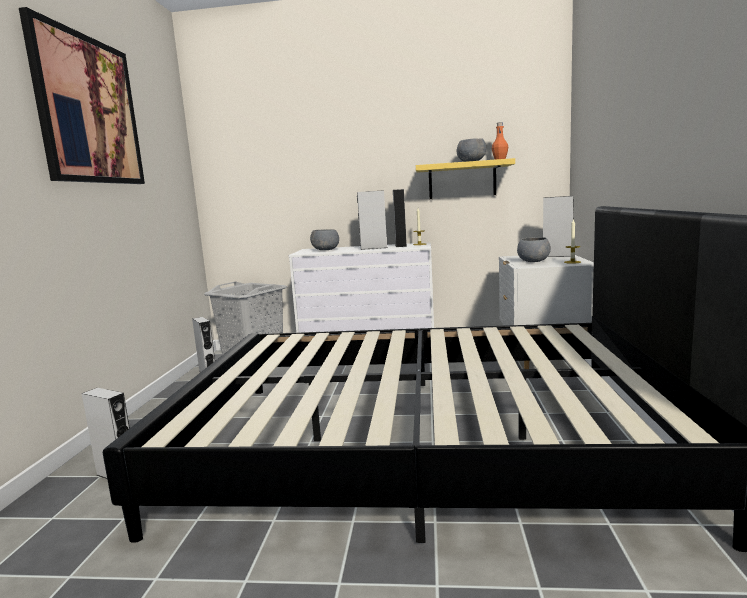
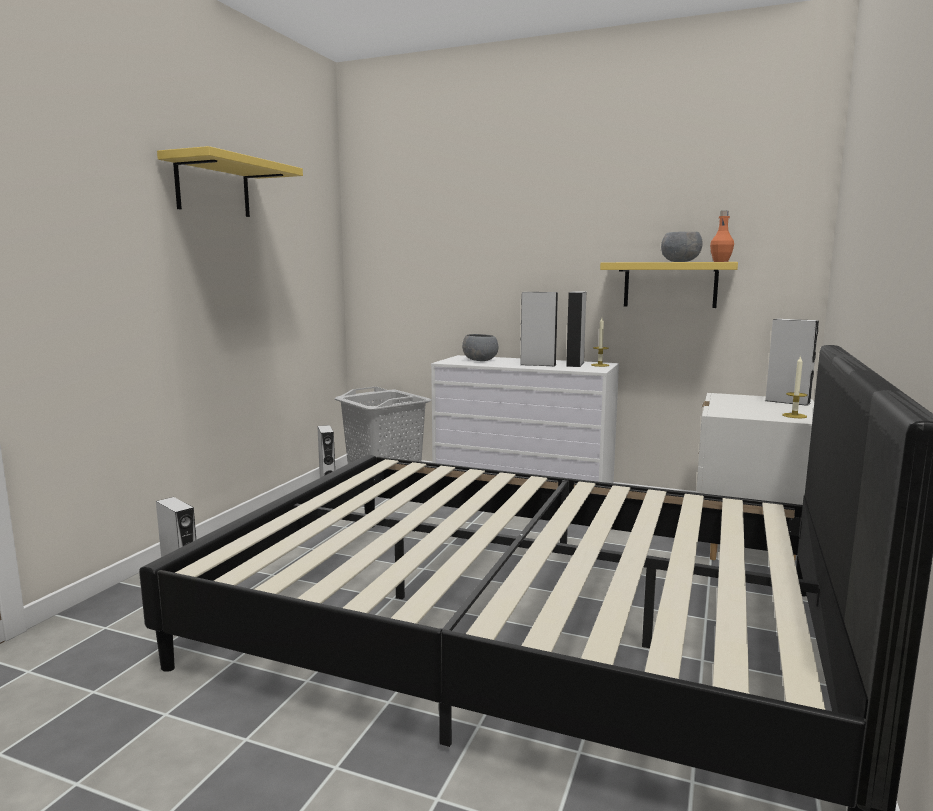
camera: 15 degrees right, 0 degrees up
(88, 110) = (213, 187): picture -> yellow shelf
(533, 261) = (742, 407): grey bowl -> none

